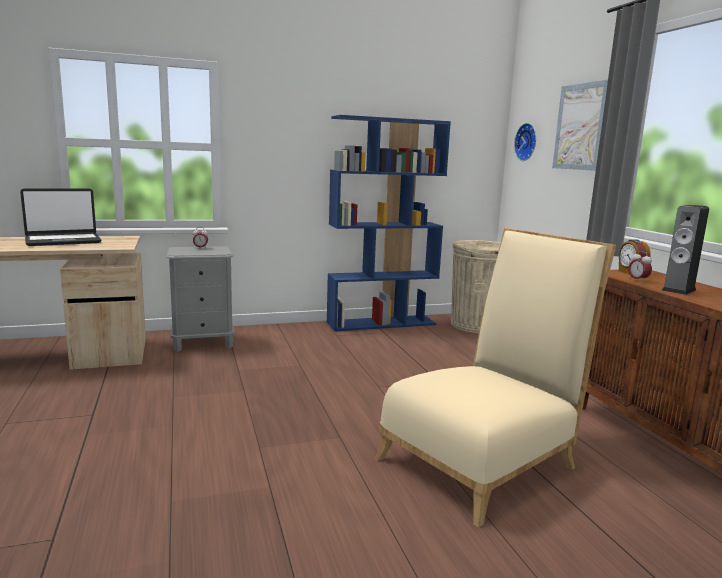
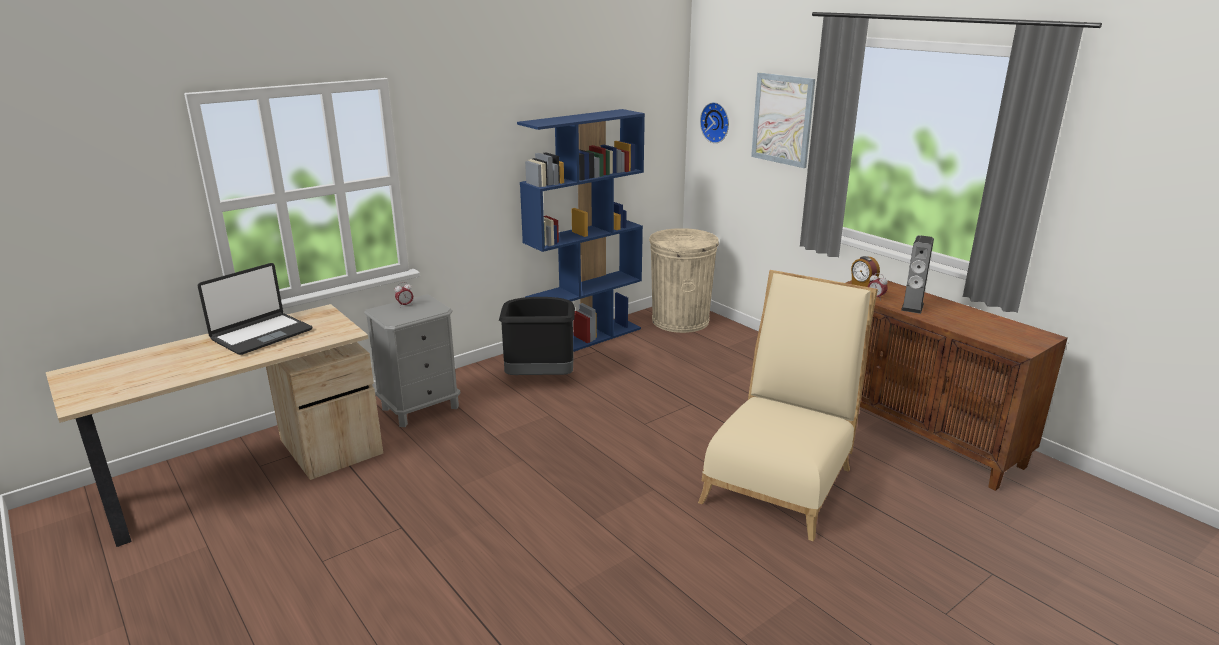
camera: 20 degrees left, 10 degrees up
(316, 341) = (540, 379): none -> black trash can

